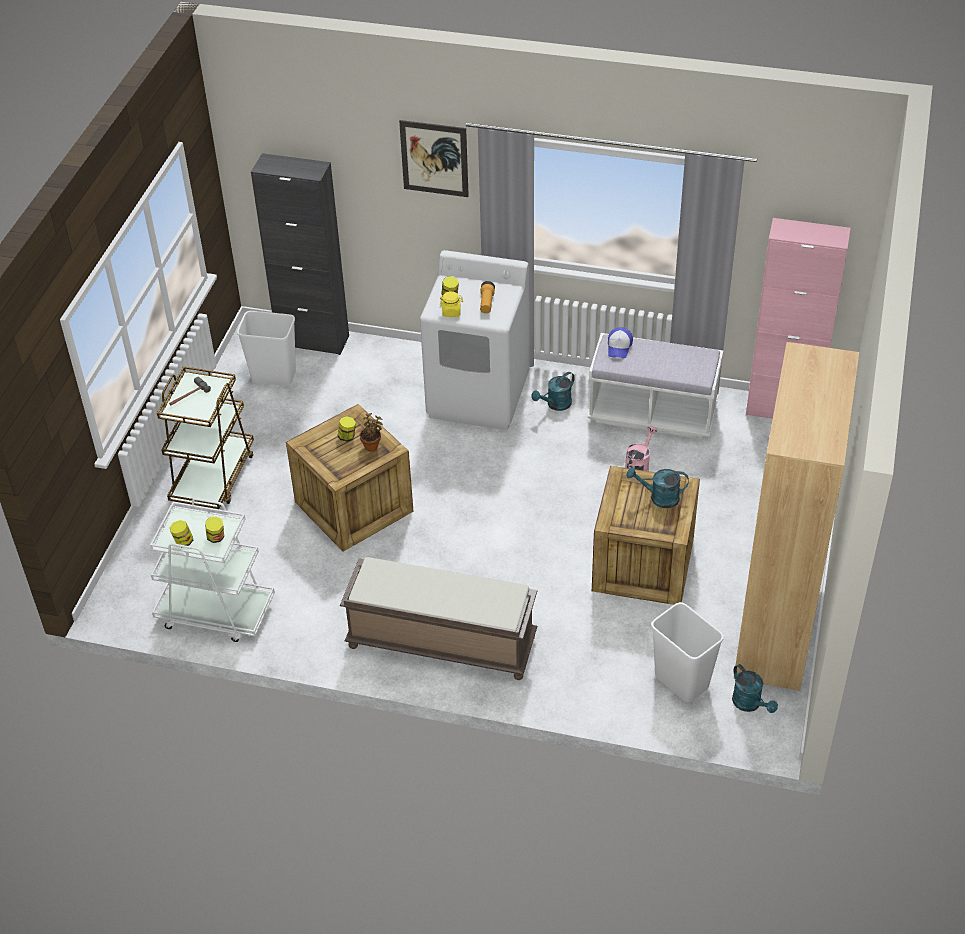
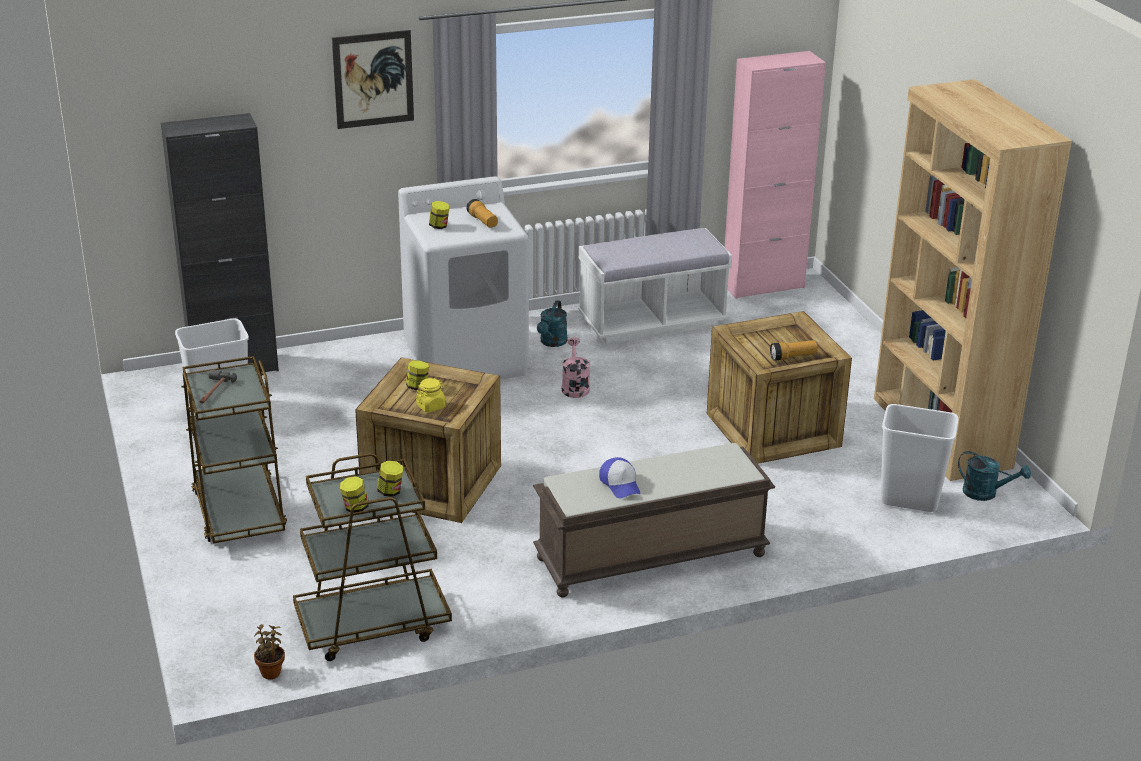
camera: 35 degrees left, 15 degrees down
(215, 612) = (372, 625): white cart -> brown cart
(372, 445) = (453, 385): potted plant -> potted plant (271, 671)
(451, 312) = (455, 236): yellow jar -> yellow jar (431, 406)
(619, 347) = (612, 248): cap -> cap (620, 484)
(638, 467) = (684, 362): pink watering can -> pink watering can (574, 387)
(645, 523) = (793, 357): none -> flashlight
(659, 498) = (783, 336): turquoise watering can -> none

